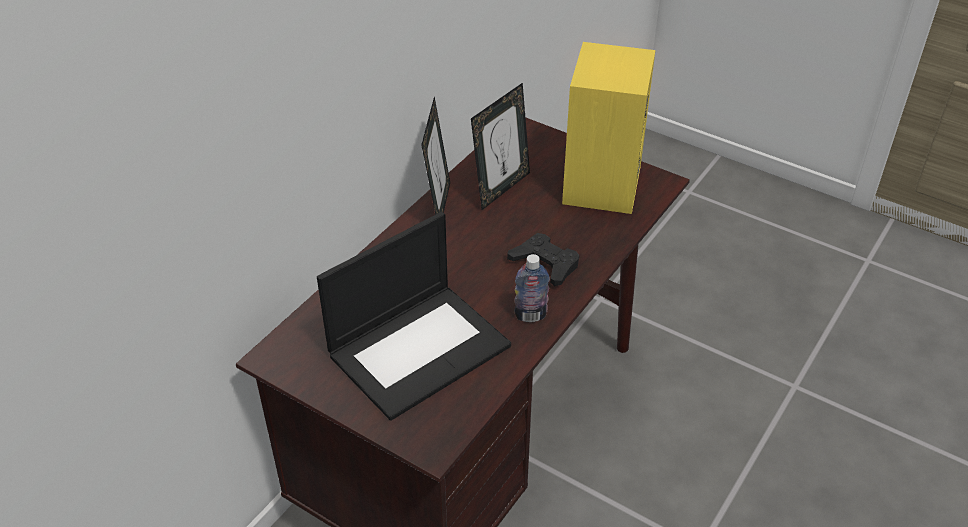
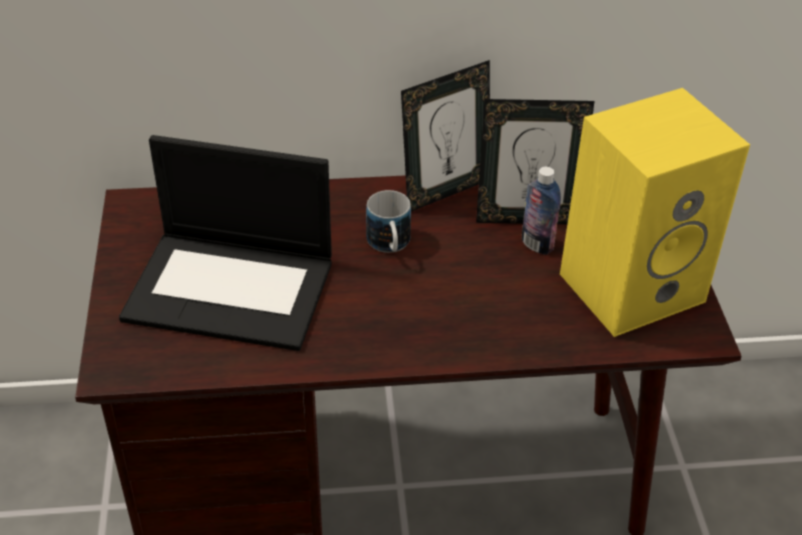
camera: 50 degrees right, 0 degrees up
(460, 257) = (390, 246): none -> mug
(530, 315) = (360, 342): bottle -> bottle (537, 244)
(545, 264) = (450, 311): black game controller -> none

